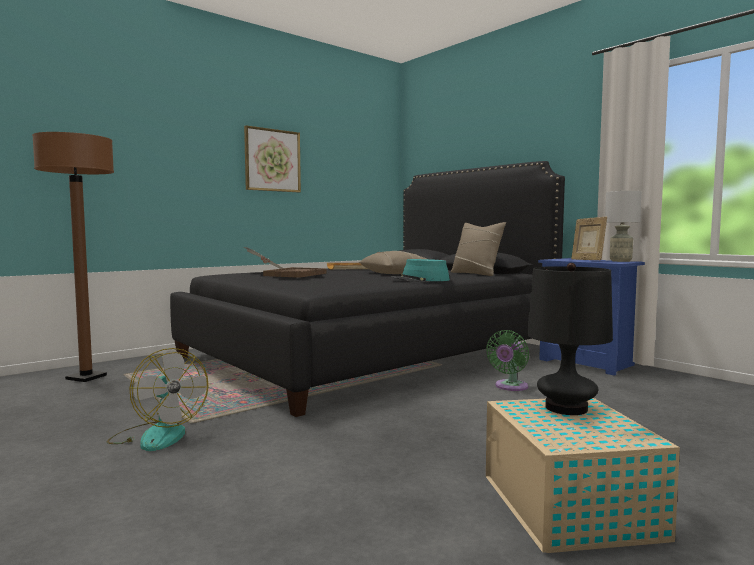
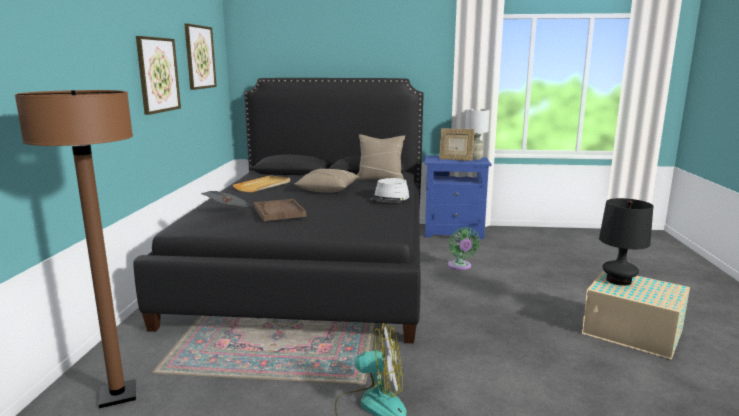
camera: 45 degrees left, 10 degrees up
(346, 153) = (199, 57): none -> picture
(420, 280) = (389, 198): turquoise hat -> grey hat

